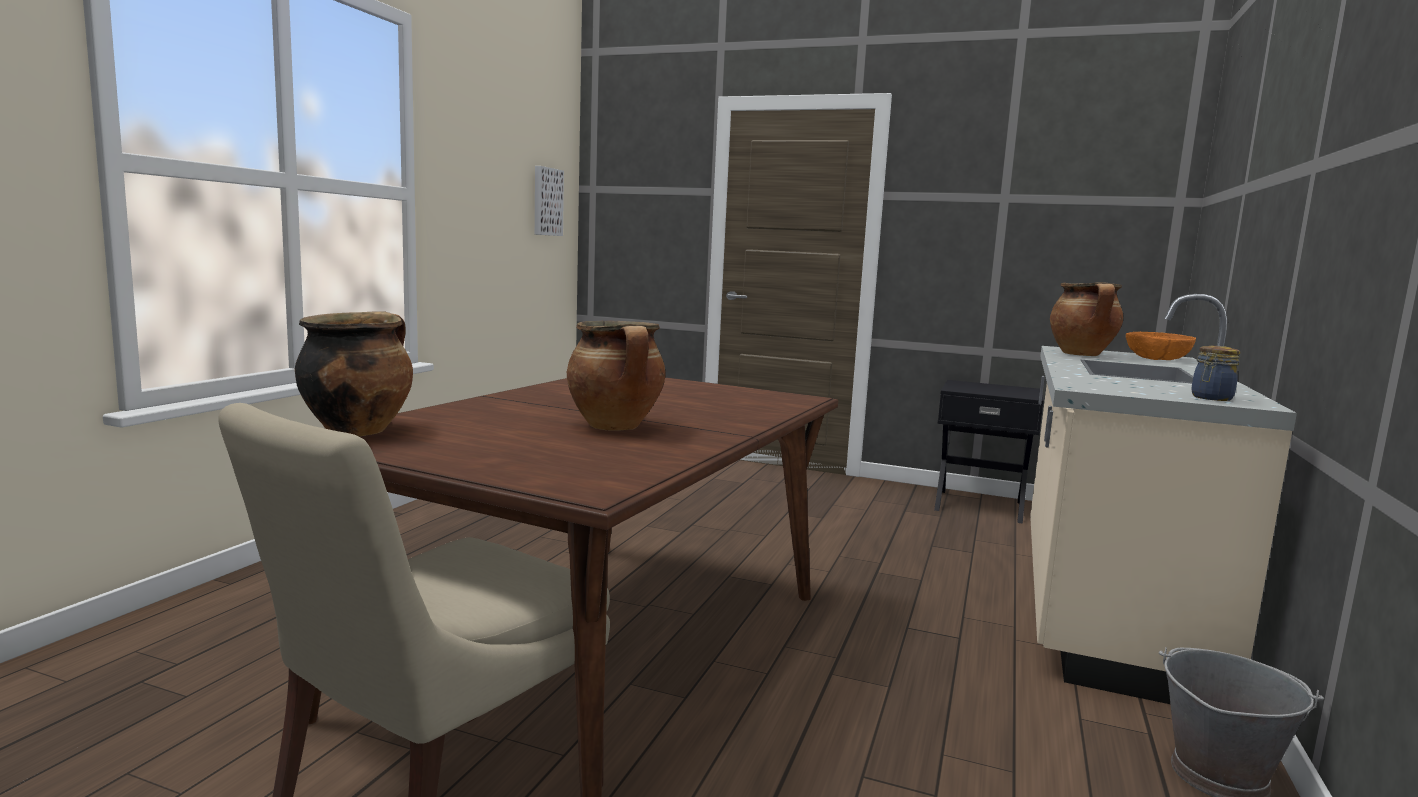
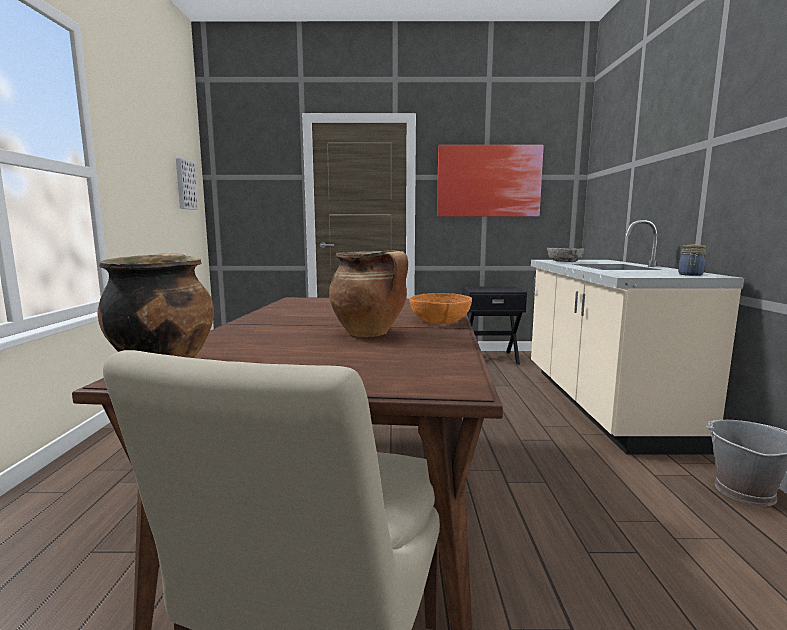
camera: 20 degrees left, 0 degrees up
(1008, 205) = (488, 181): none -> picture
(1082, 355) = (564, 262): cooking pot -> grey bowl
(1156, 358) = (598, 261): orange bowl -> orange bowl (440, 321)

